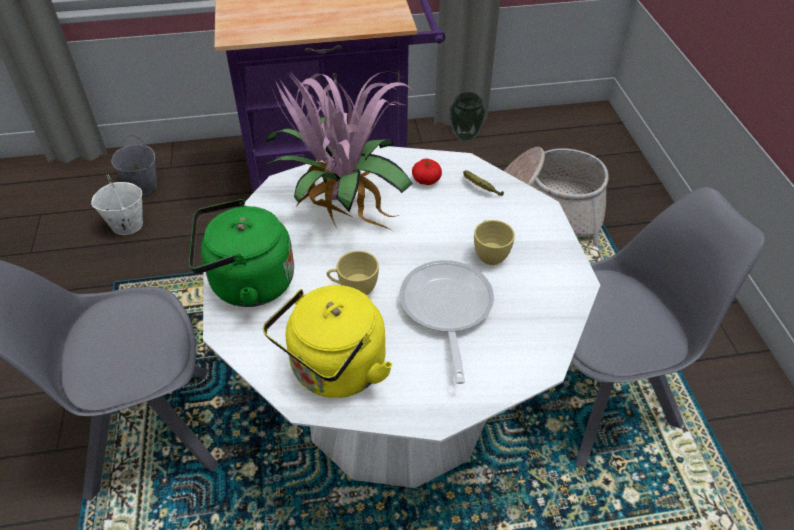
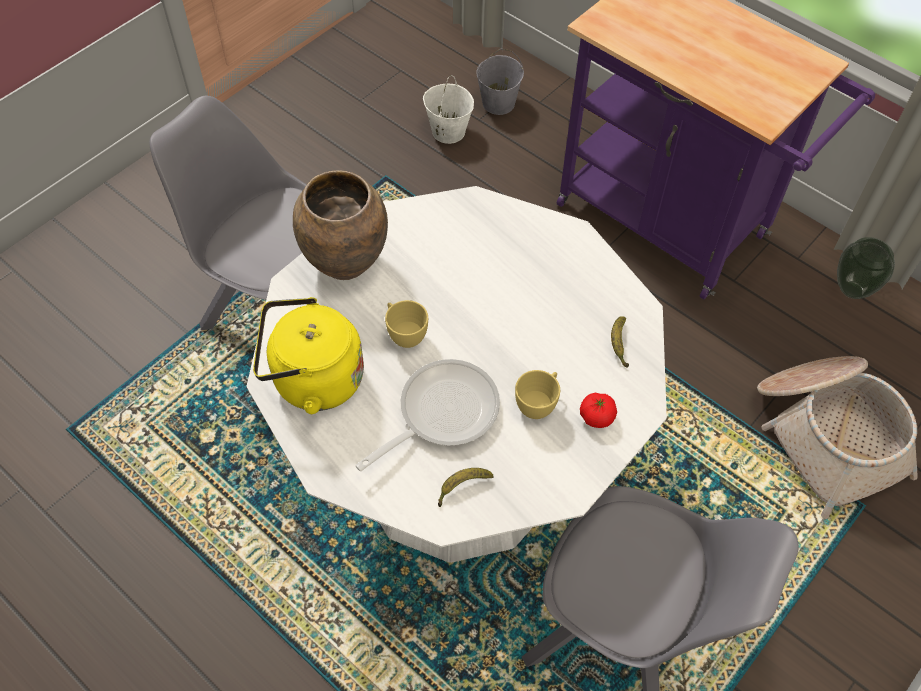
camera: 50 degrees right, 10 degrees up
(246, 284) = (345, 262): green kettle -> brown vase
(341, 208) = (487, 261): potted plant -> none
(426, 180) = (586, 296): tomato -> tomato (596, 416)
(522, 336) = (462, 487): none -> banana

